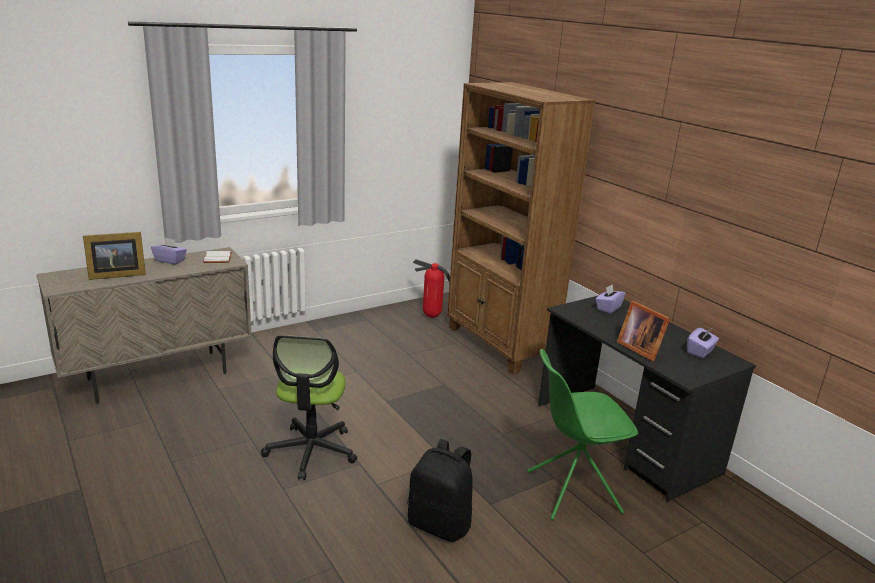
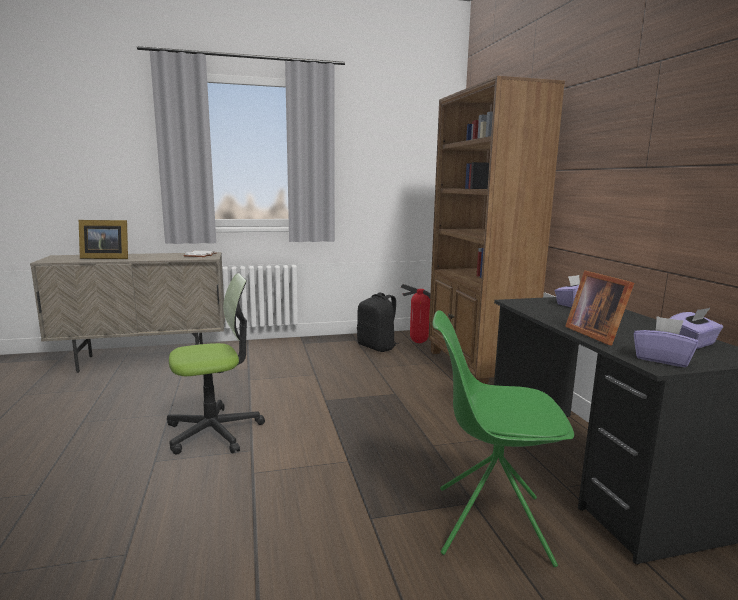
camera: 20 degrees right, 10 degrees down
(170, 260) = (160, 254): purple tissue box -> purple tissue box (662, 359)
(311, 451) = (214, 431): office chair -> office chair turned 135 degrees counterclockwise
(440, 524) = (291, 530): black backpack -> black backpack (377, 347)

